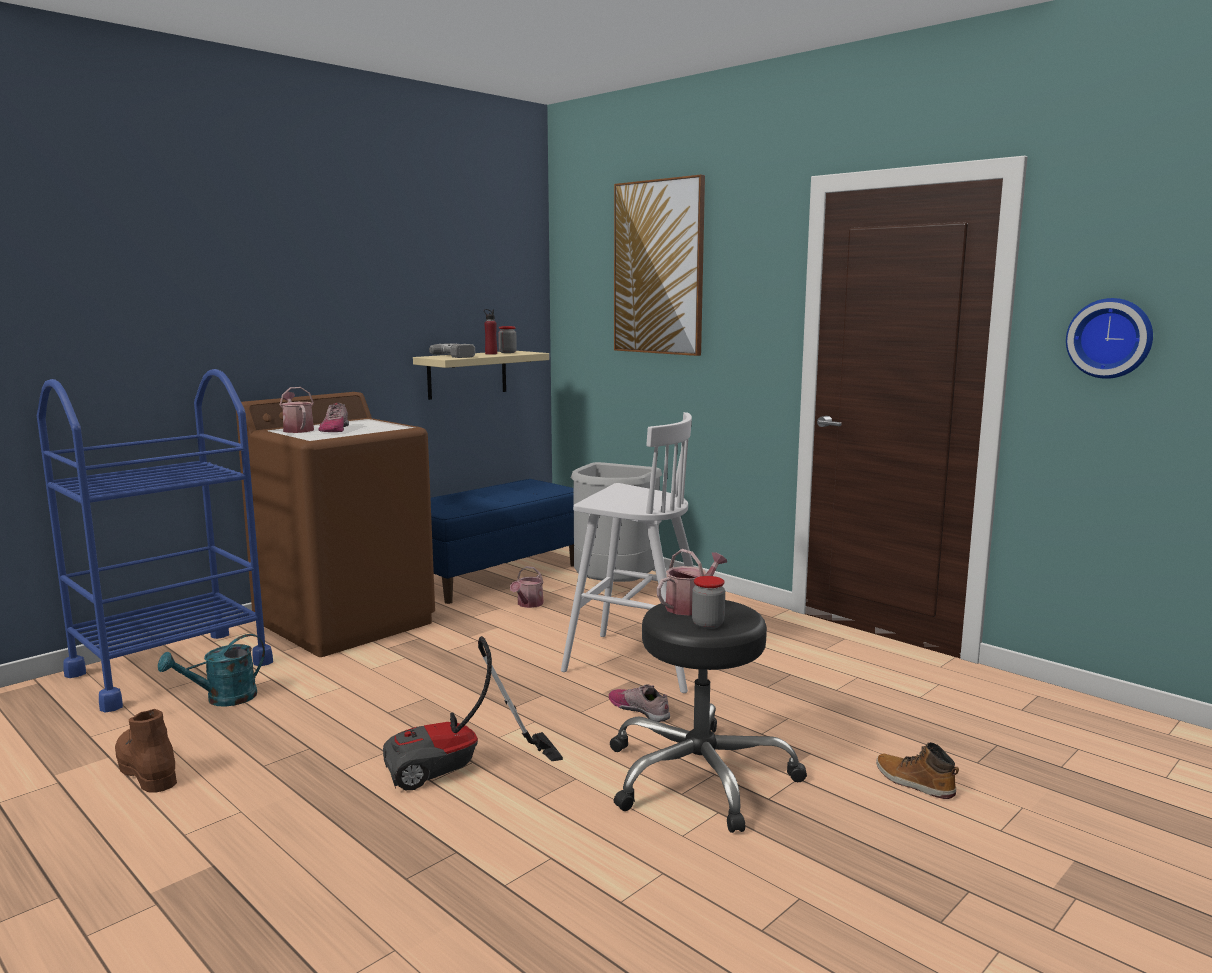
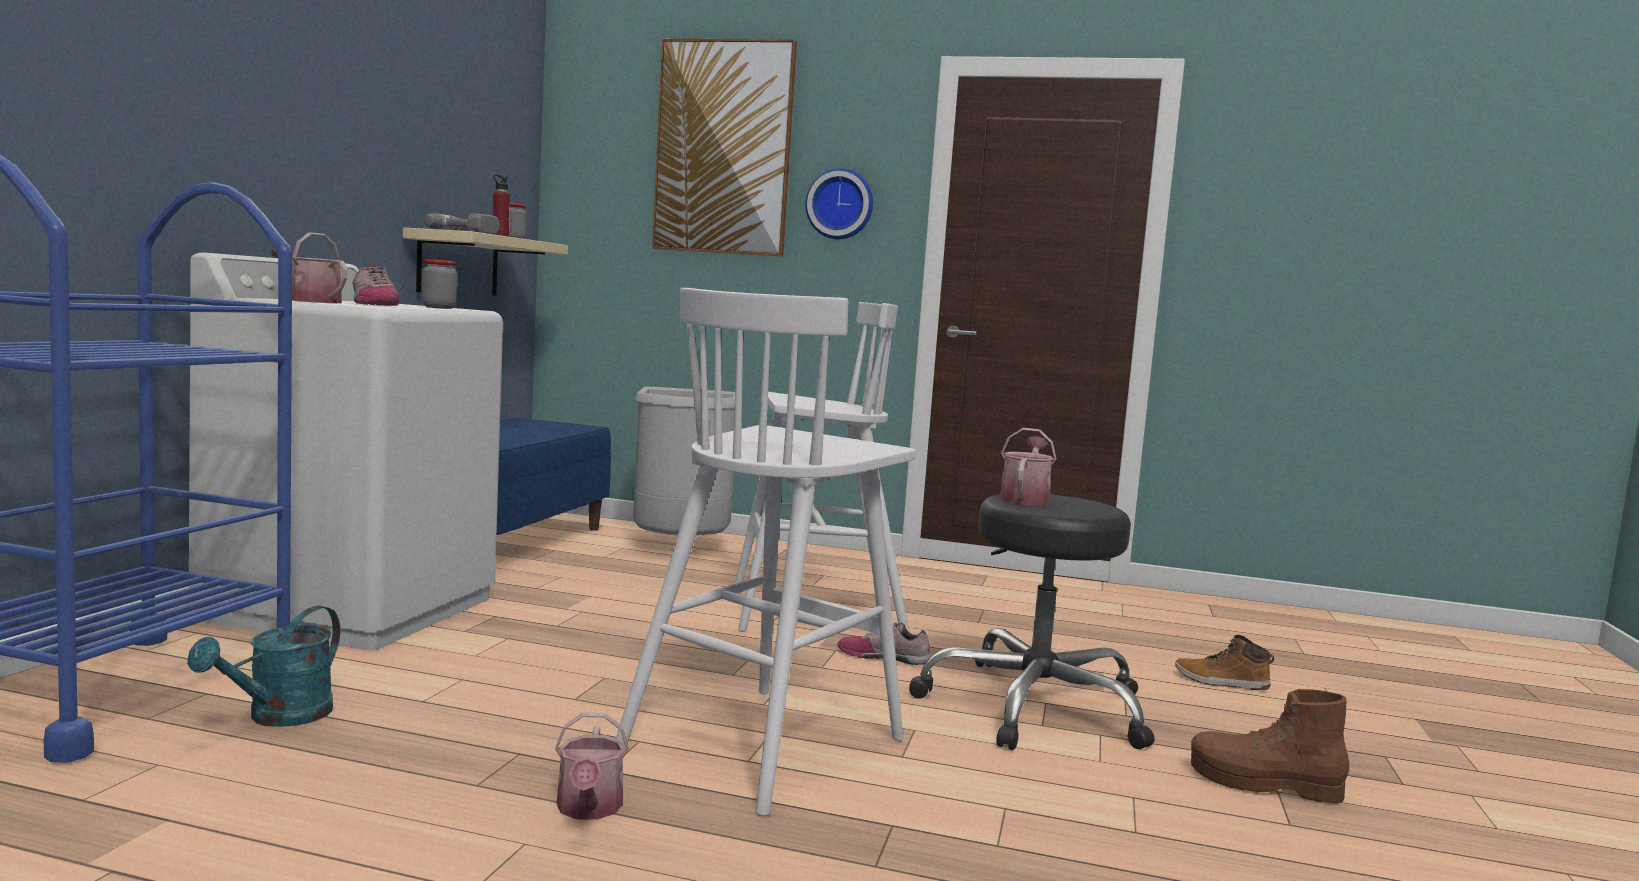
camera: 30 degrees left, 5 degrees down
(146, 771) = (275, 825): brown boot -> brown boot (1263, 784)
(346, 622) = (353, 608): brown washing machine -> white washing machine
(459, 770) = (766, 744): vacuum cleaner -> white stool
(528, 604) = (595, 570): watering can -> watering can (588, 809)
(708, 624) = (1078, 510): jar -> jar (439, 307)
(1110, 338) = (1266, 242): wall clock -> wall clock (840, 204)

